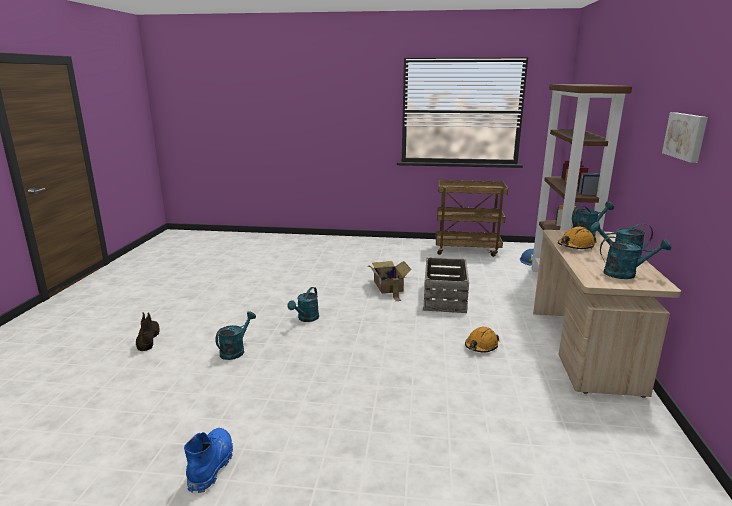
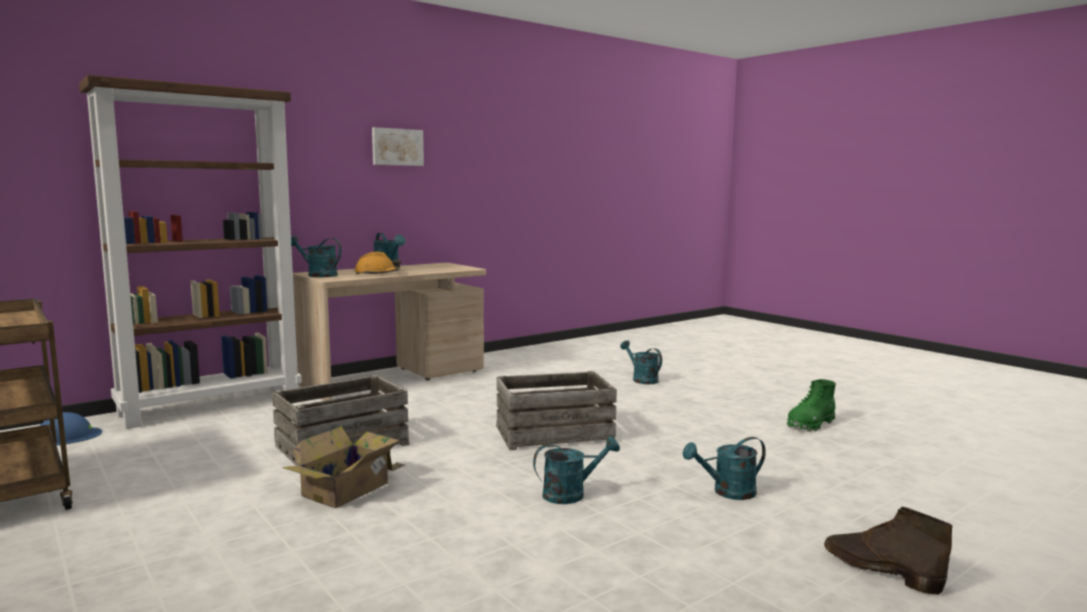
camera: 135 degrees left, 10 degrees down
(148, 338) = (880, 570): brown boot -> brown boot turned 105 degrees clockwise
(211, 465) = (810, 424): blue boot -> green boot
(377, 349) = (554, 434): none -> crate
(481, 346) = (457, 404): orange hard hat -> none
(626, 274) = (435, 267): turquoise watering can -> turquoise watering can (641, 379)

